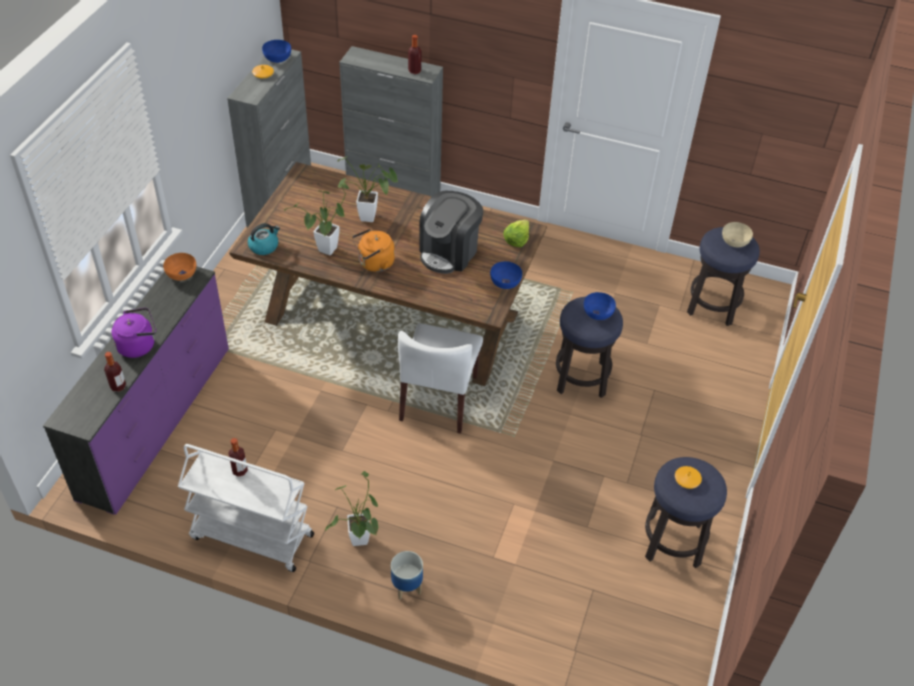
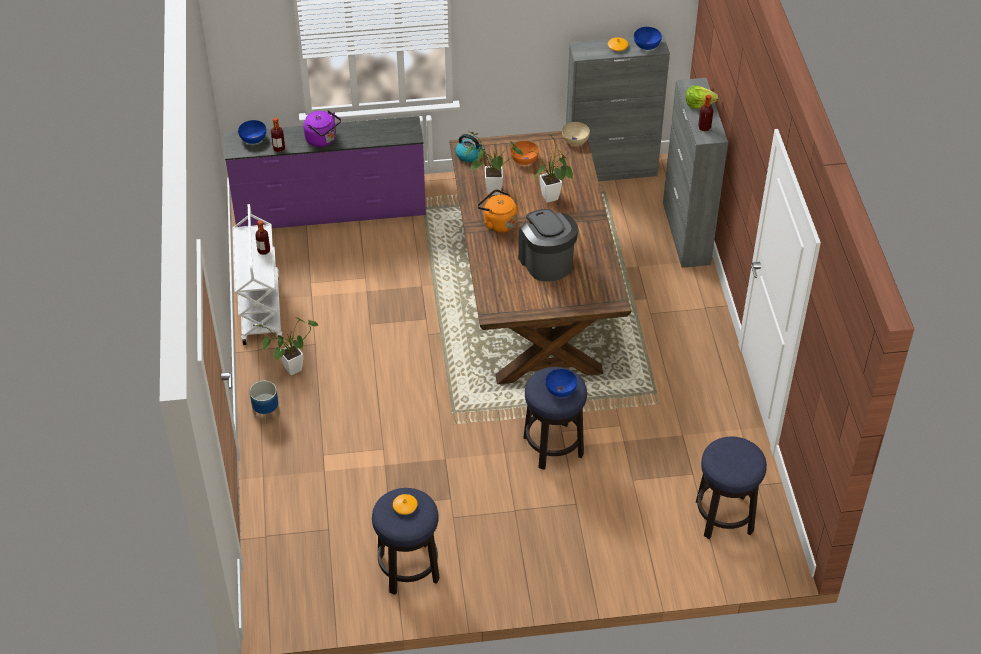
camera: 65 degrees right, 0 degrees up
(181, 274) = (407, 127): orange bowl -> orange bowl (524, 159)
(439, 400) = (461, 361): white chair -> none
(449, 252) = (546, 261): coffee machine -> coffee machine turned 60 degrees clockwise
(505, 282) = (535, 308): blue bowl -> blue bowl (253, 138)
(516, 239) = (596, 297): lettuce -> lettuce (699, 104)
(735, 242) = (738, 461): beige bowl -> beige bowl (575, 140)

